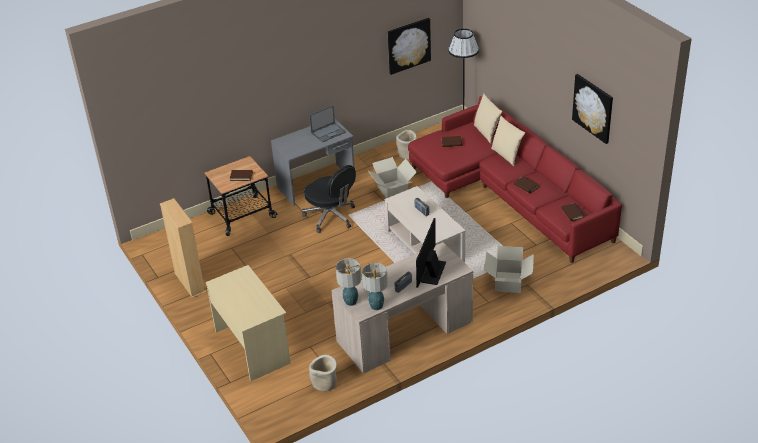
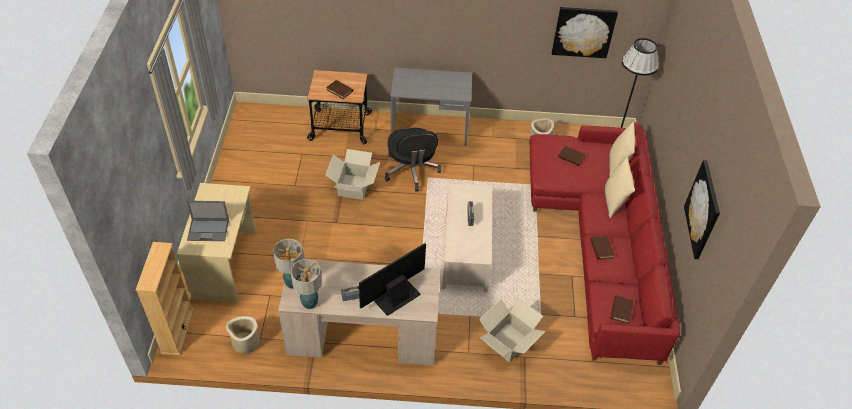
camera: 30 degrees right, 10 degrees up
(190, 282) = (238, 168): beige bookcase -> beige bookcase (177, 331)
(328, 132) = (452, 86): laptop -> laptop (209, 230)
(392, 190) = (491, 174): cardboard box -> cardboard box (353, 187)

